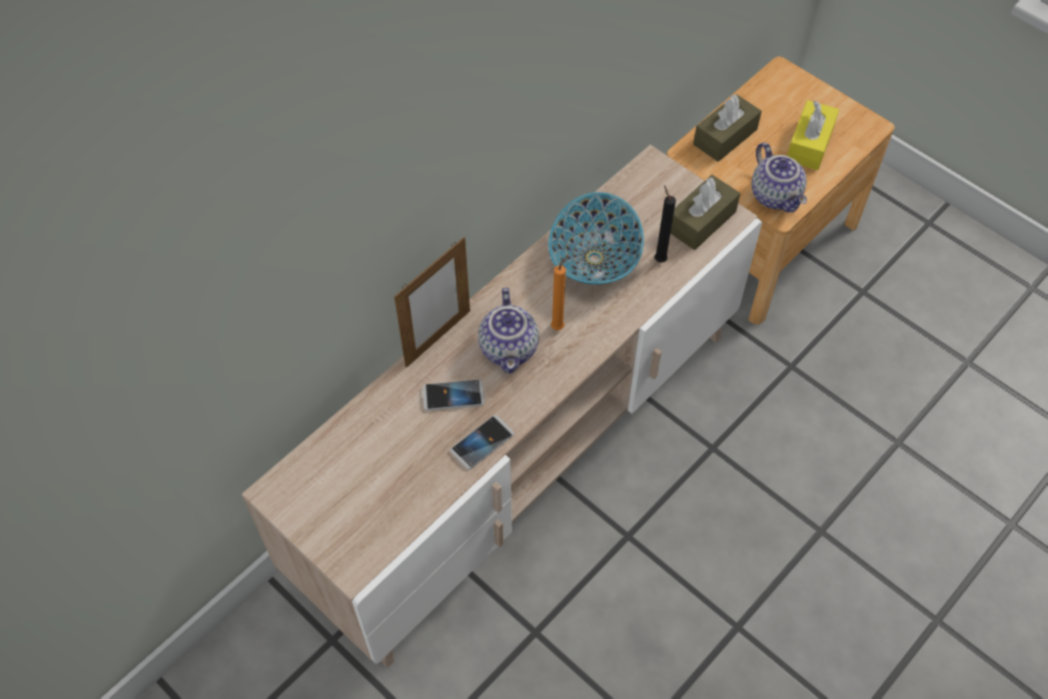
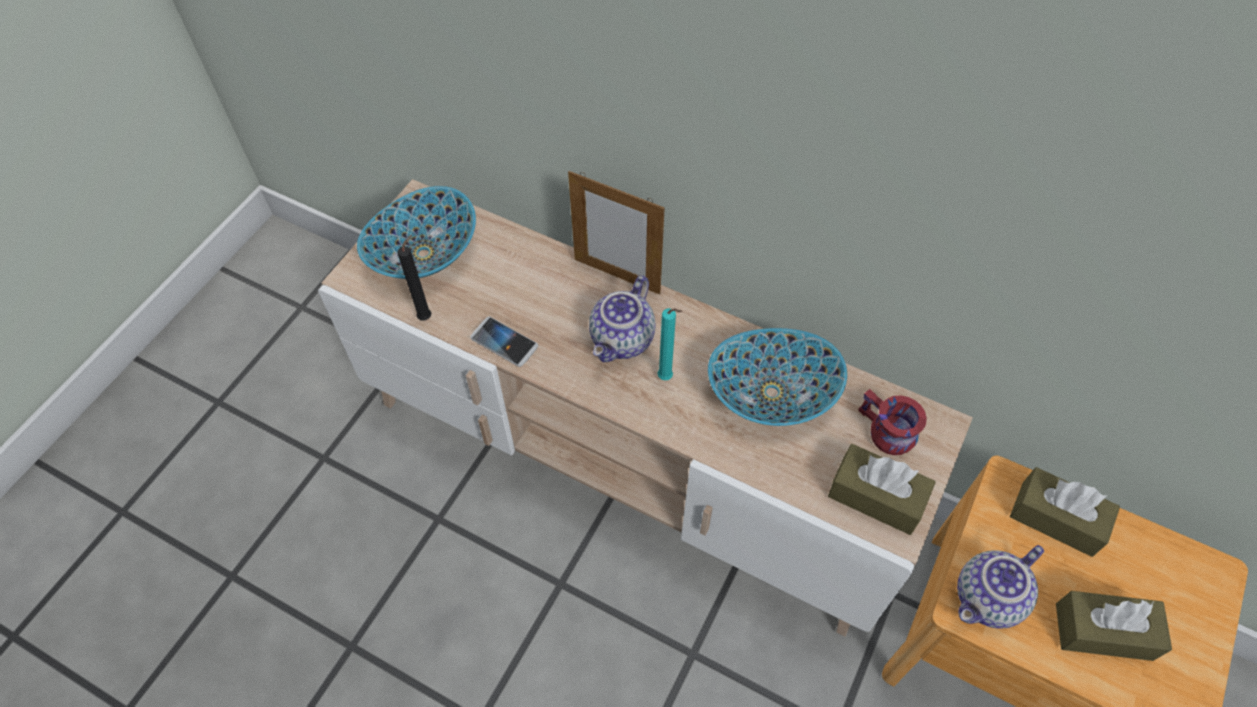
camera: 75 degrees right, 0 degrees up
(349, 497) = (422, 253): none -> bowl
(453, 396) = (552, 305): phone -> none
(510, 349) = (623, 340): teapot -> teapot turned 45 degrees counterclockwise
(559, 326) = (667, 378): orange candle -> turquoise candle
(649, 199) = (884, 433): none -> red mug
(659, 259) = (798, 460): black candle -> black candle (427, 316)
(809, 144) = (1103, 631): yellow tissue box -> brown tissue box

